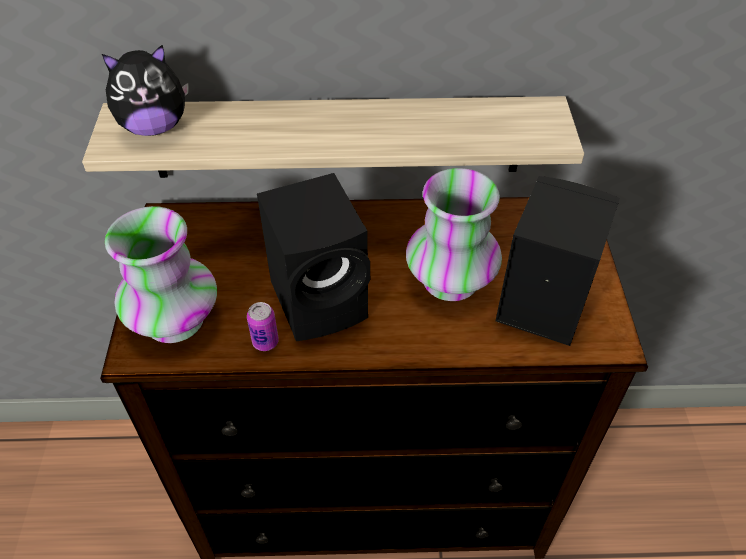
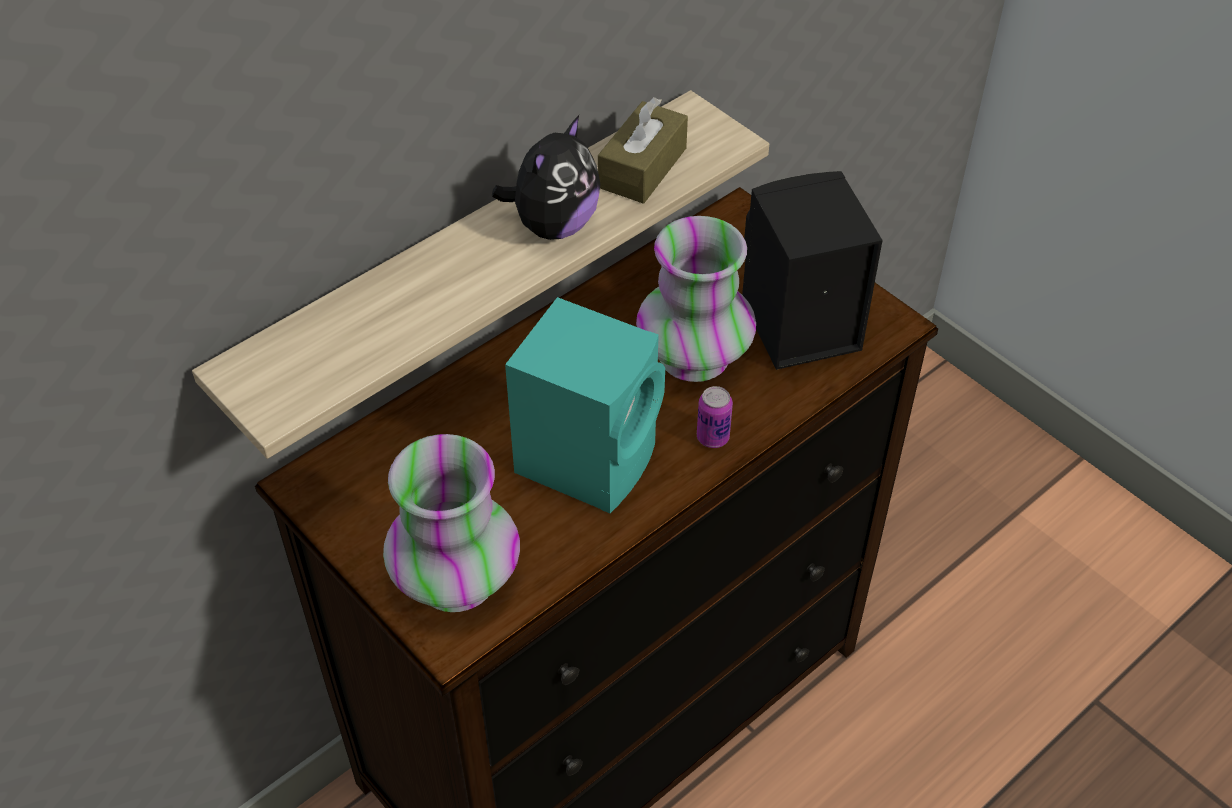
camera: 40 degrees left, 0 degrees up
(154, 127) = (299, 361): plush toy -> plush toy (553, 225)
(265, 342) = (579, 535): can -> can (712, 437)
(322, 300) = (589, 456): black speaker -> turquoise speaker
(476, 126) = (642, 168): none -> brown tissue box

